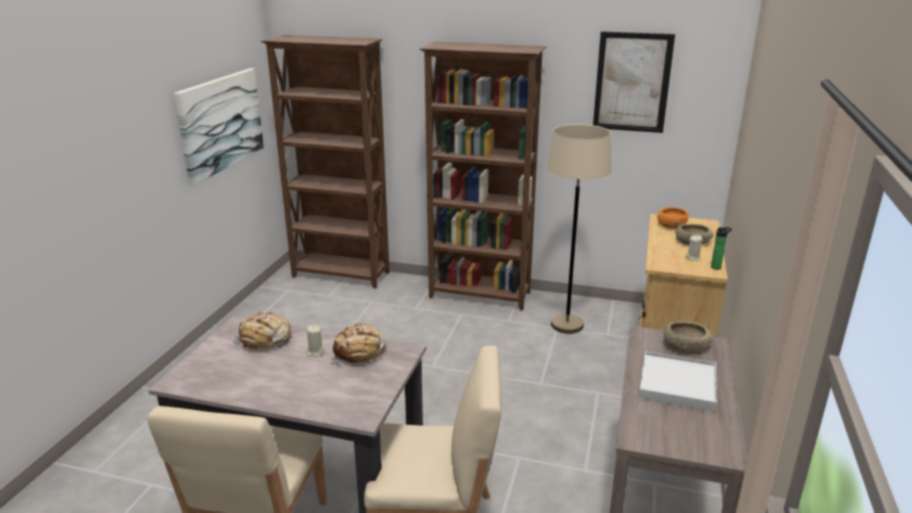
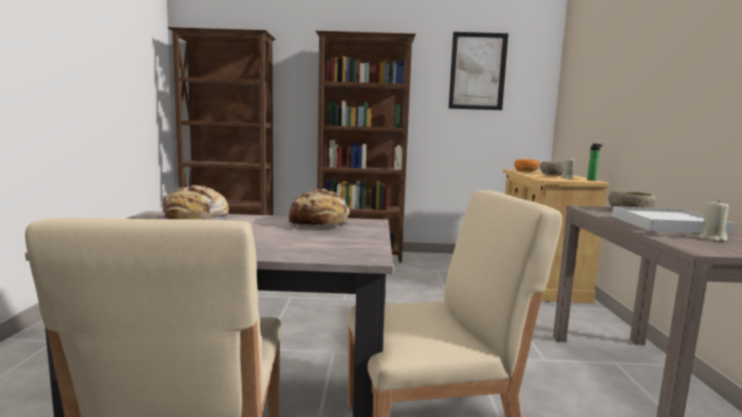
camera: 15 degrees left, 15 degrees down
(221, 123) = (125, 86): picture -> none
(315, 352) = (265, 224): beige candle -> beige candle (712, 238)
(567, 325) = (444, 268): beige floor lamp -> none

